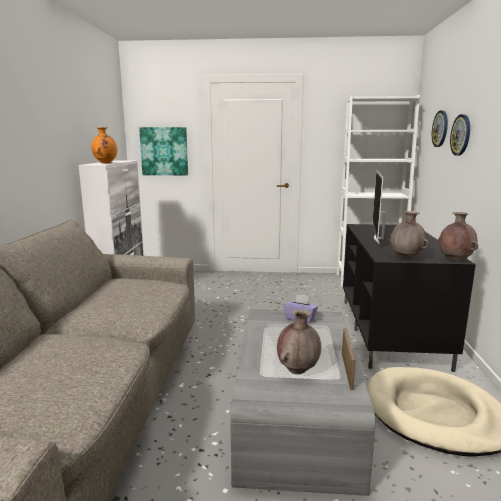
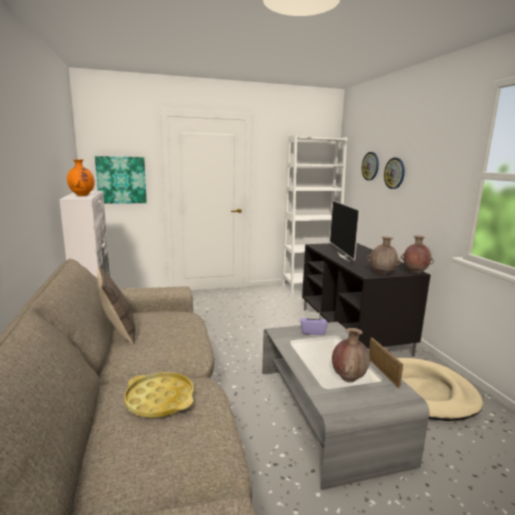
camera: 20 degrees left, 0 degrees up
(73, 352) = (160, 399): none -> yellow tray
(96, 292) = (118, 332): none -> pillow

